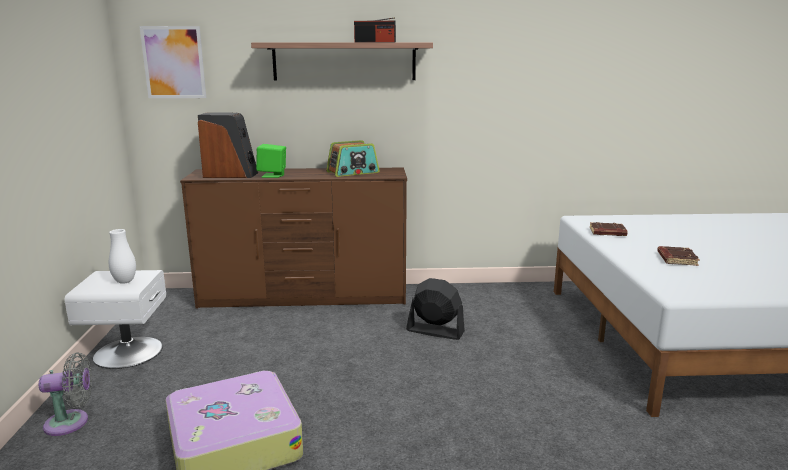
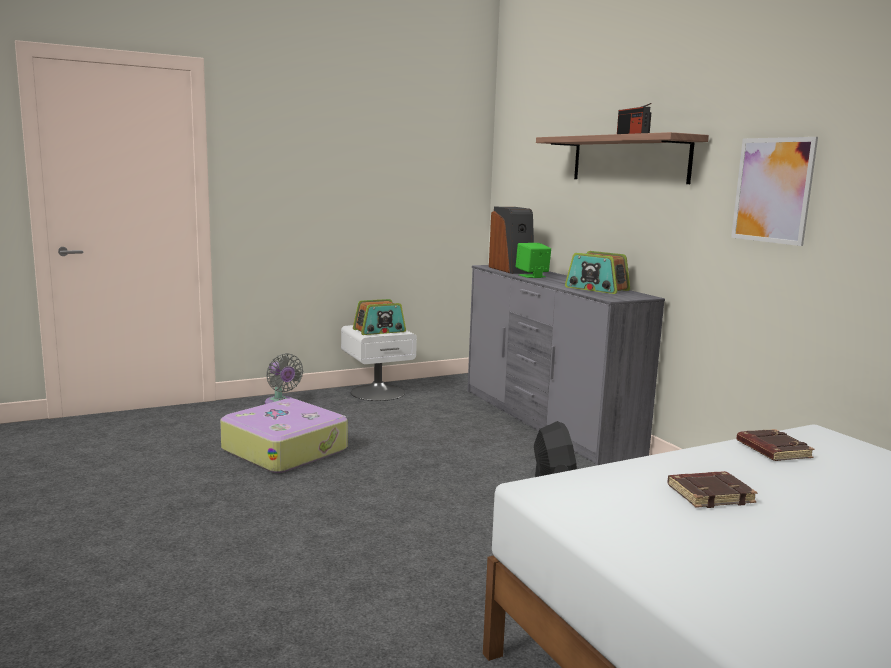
camera: 65 degrees right, 5 degrees down
(125, 281) = (379, 331): white vase -> radio
(174, 62) = (519, 159): picture -> picture (772, 190)
(304, 297) = (546, 421): brown dresser -> grey dresser

